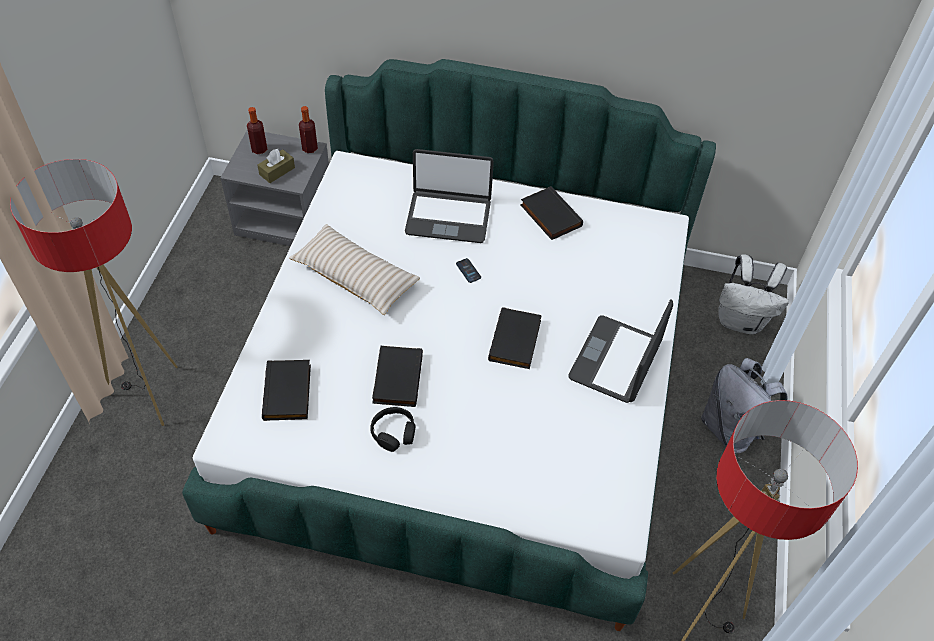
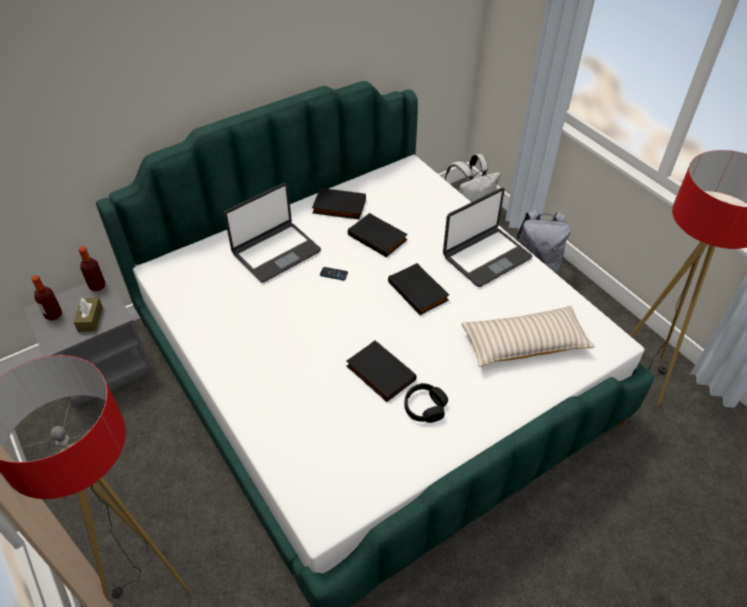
camera: 45 degrees left, 5 degrees down
(289, 392) = (321, 447): black book -> black book (378, 237)
(355, 277) = (263, 336): beige pillow -> beige pillow (524, 344)
(616, 360) = (486, 257): laptop -> laptop turned 105 degrees counterclockwise

